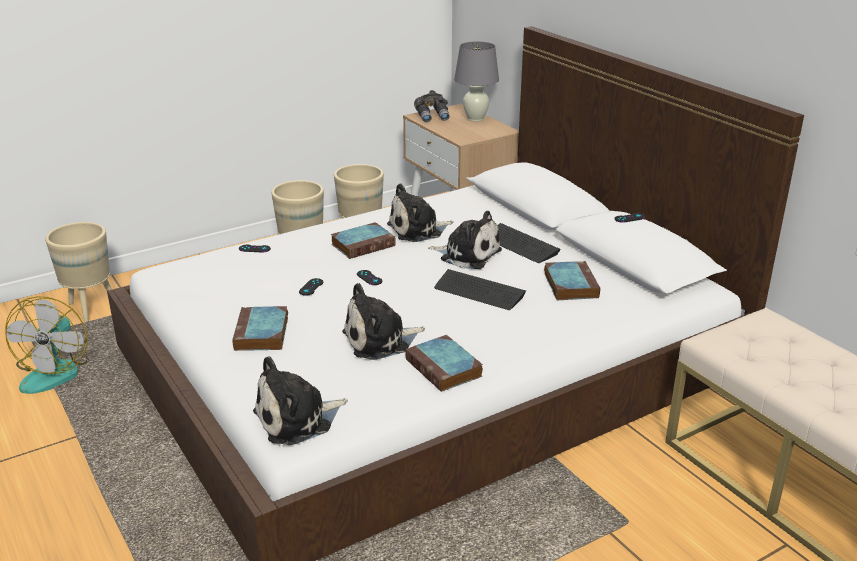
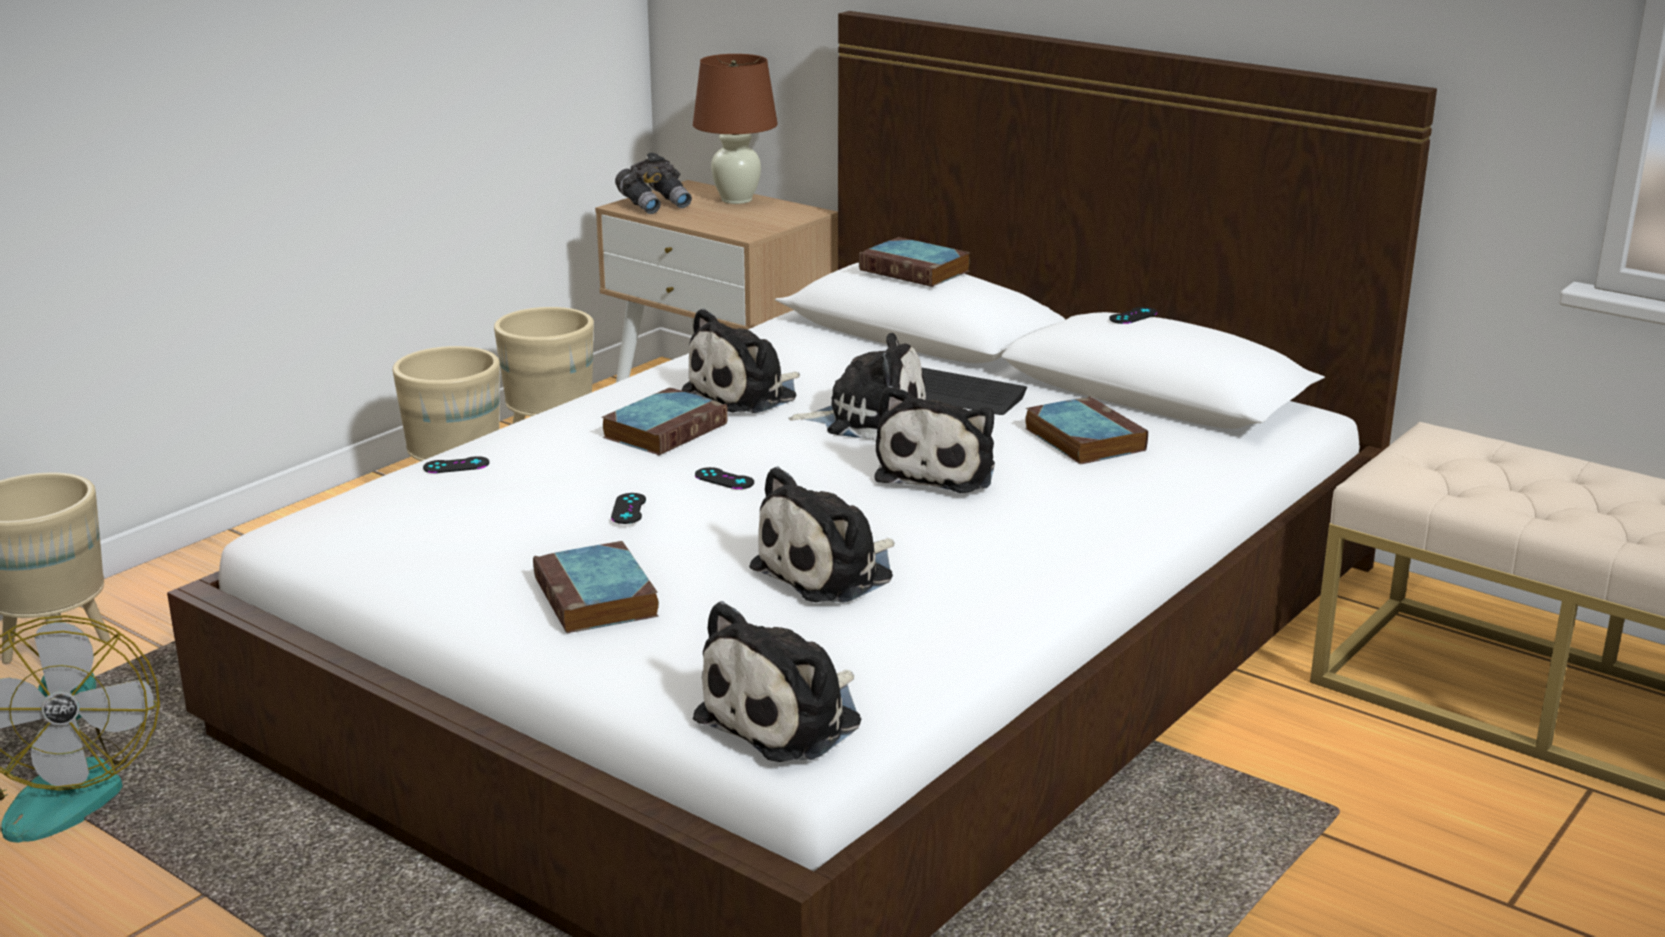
camera: 20 degrees left, 5 degrees down
(445, 368) = (982, 594): book -> book (917, 271)
(475, 118) = (736, 200): grey table lamp -> brown table lamp
(479, 291) = (939, 471): keyboard -> plush toy

